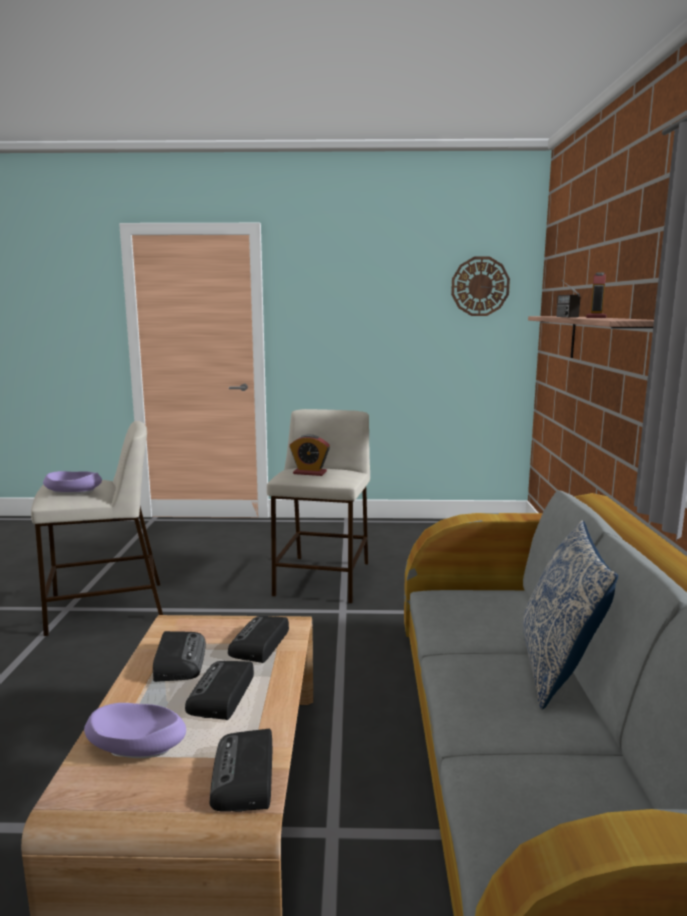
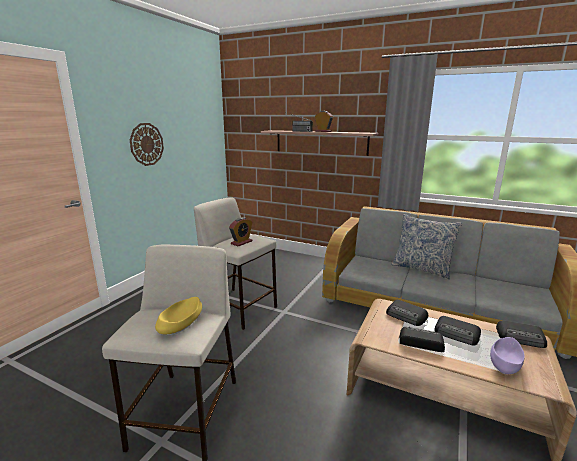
camera: 65 degrees left, 5 degrees up
(74, 492) = (181, 324): purple bowl -> yellow bowl
(480, 286) = (201, 113): wall clock -> wall clock (146, 144)

